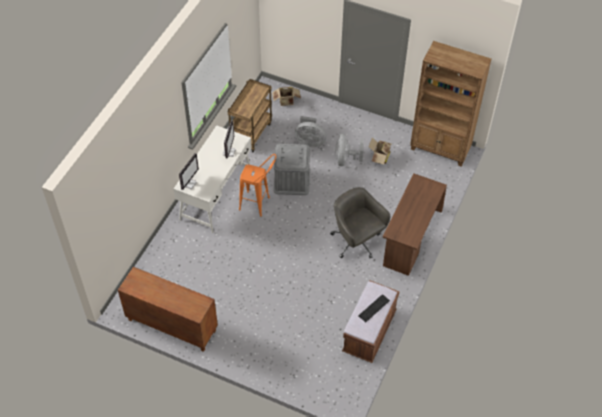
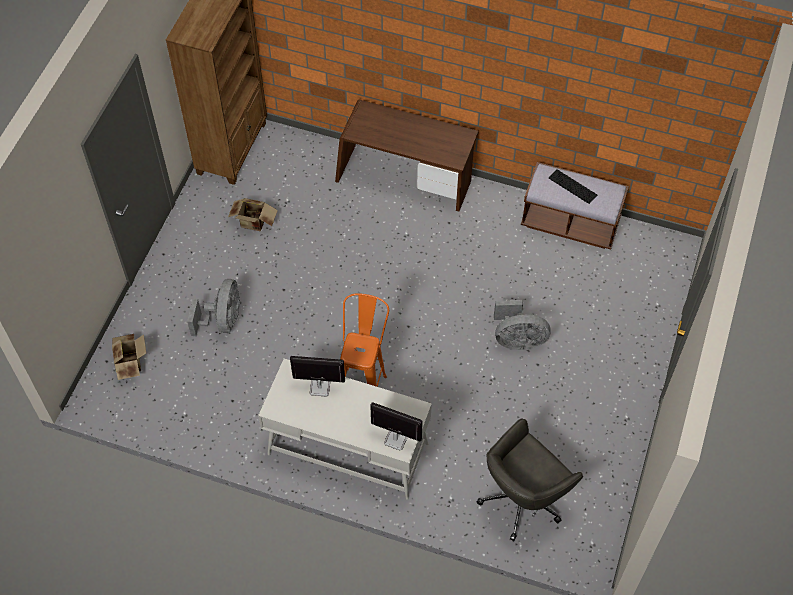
camera: 95 degrees left, 5 degrees up
(171, 325) = (612, 477): brown cabinet -> none
(251, 133) = (205, 411): brown cart -> none
(292, 180) = (308, 339): grey storage box -> none
(345, 159) = (260, 268): grey fan -> grey fan (517, 339)
(356, 242) = (420, 245): grey office chair -> grey office chair (523, 498)

